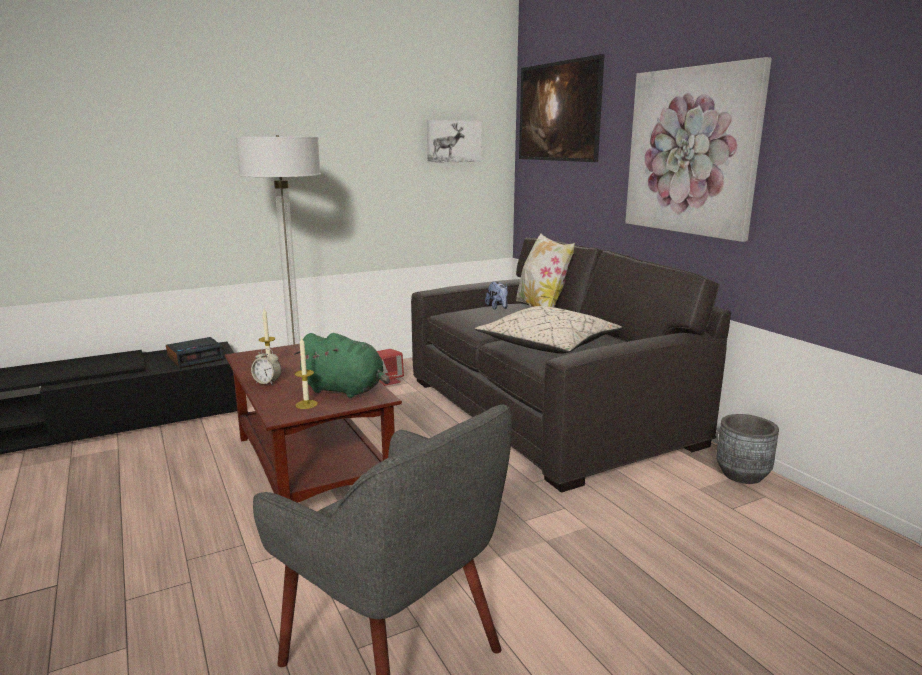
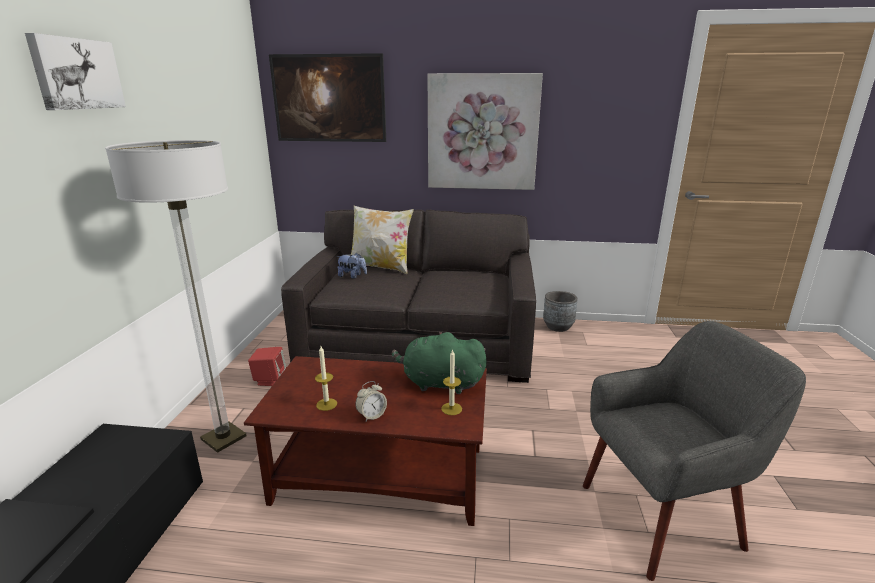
camera: 55 degrees left, 5 degrees up
(196, 358) = (124, 459): alarm clock -> none
(345, 390) = (439, 383): green plush toy -> green plush toy turned 135 degrees counterclockwise
(453, 141) = (233, 128): picture -> picture (76, 74)
(548, 346) = (459, 290): beige pillow -> none

